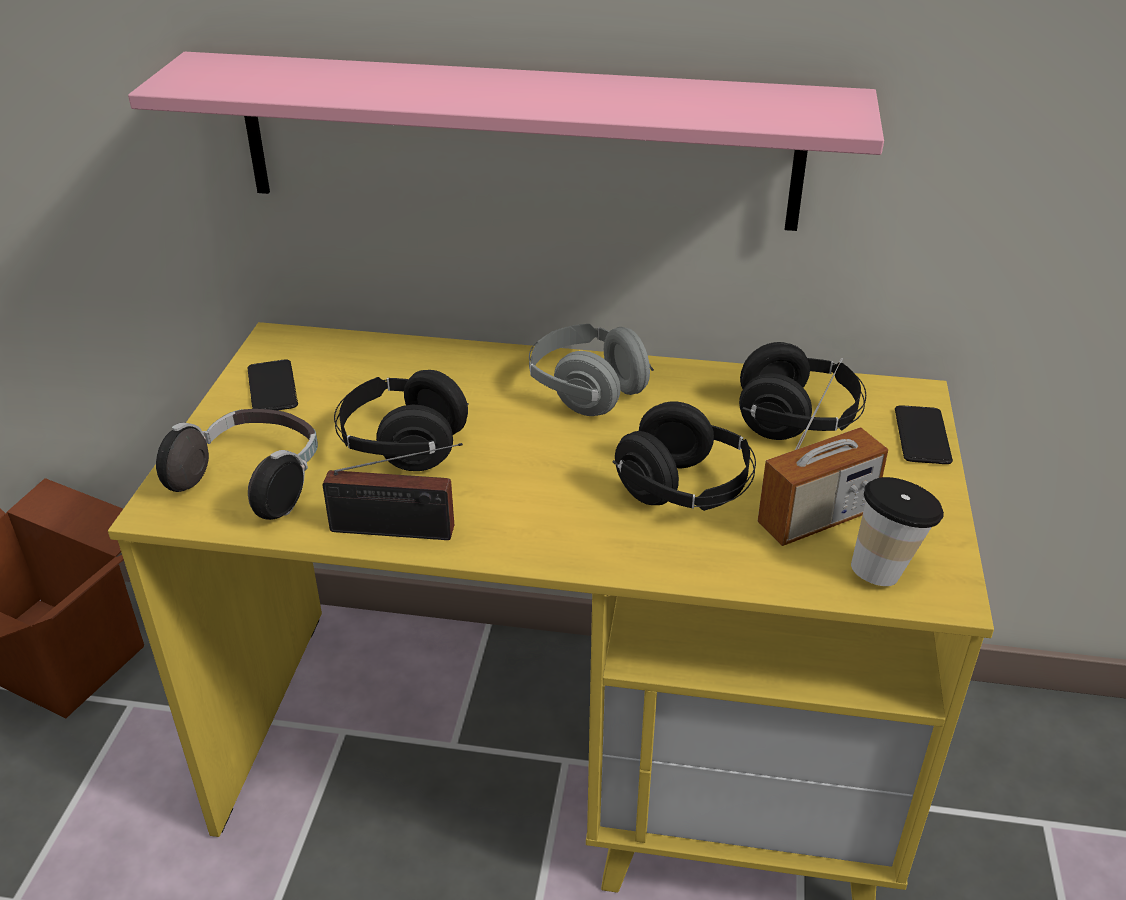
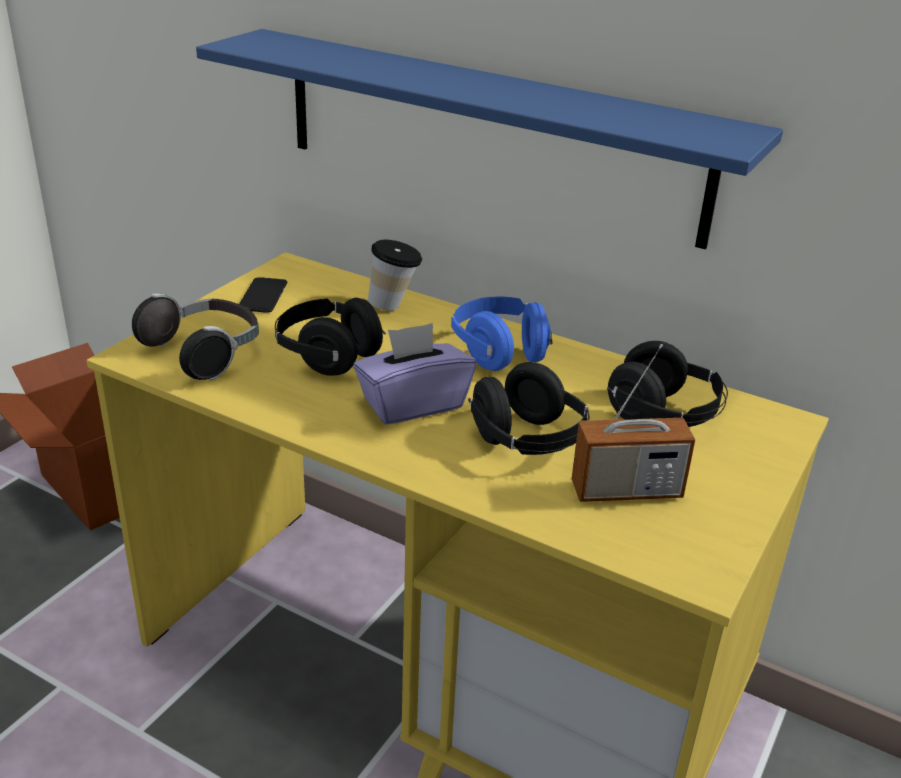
camera: 20 degrees right, 5 degrees down
(399, 531) = (283, 411): radio -> none
(518, 141) = (487, 134): pink shelf -> blue shelf
(536, 480) = (412, 404): none -> purple tissue box
(587, 391) = (499, 352): grey headphones -> blue headphones
(886, 569) = (661, 544): cup -> cup (394, 305)
(922, 436) = (772, 454): phone -> none

